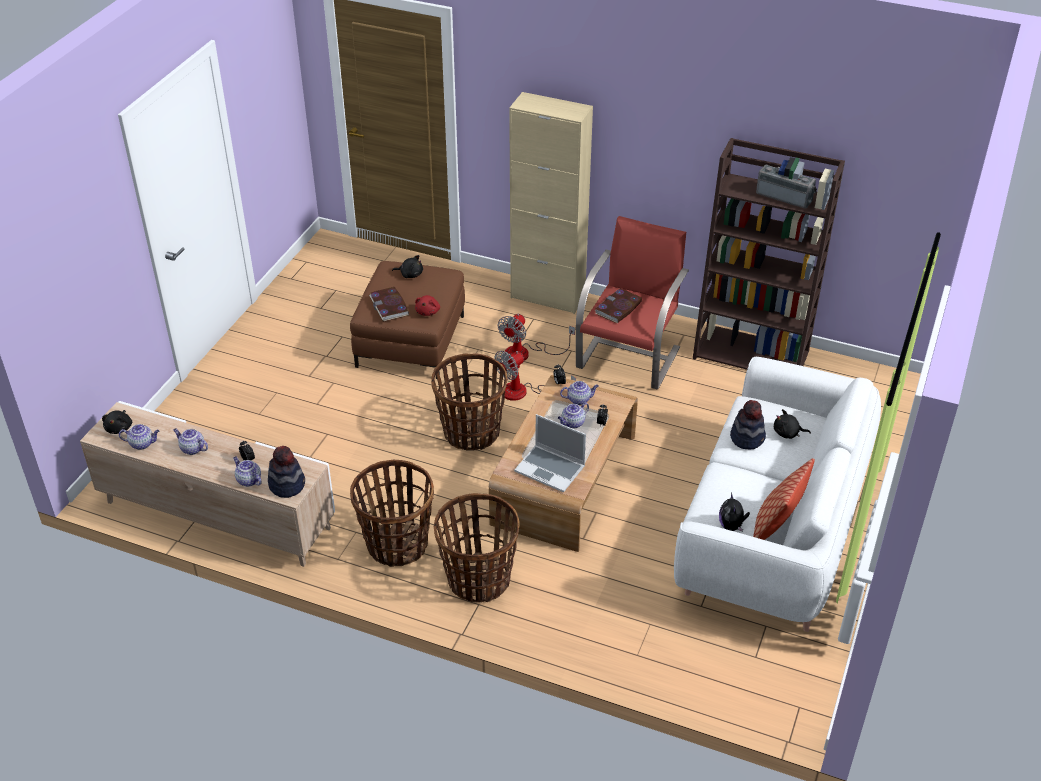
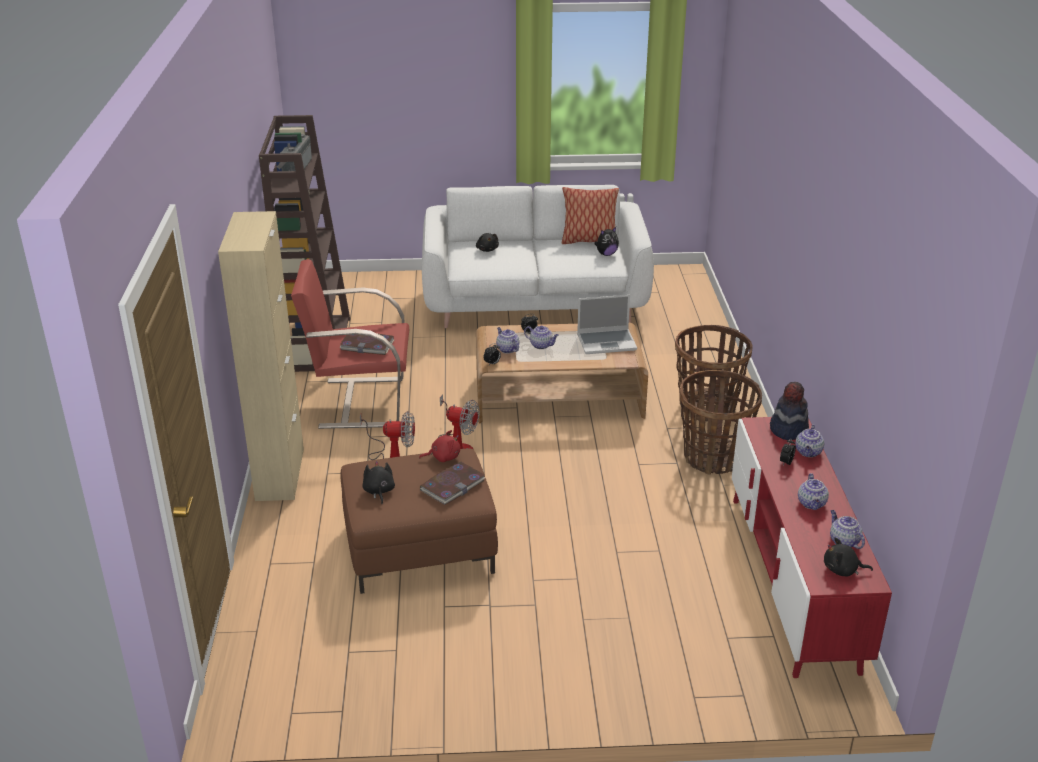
camera: 115 degrees left, 10 degrees down
(119, 428) = (842, 570): black plush toy -> black plush toy turned 150 degrees counterclockwise
(218, 515) = (792, 580): beige tv stand -> red tv stand
(471, 433) = (539, 461): basket -> none
(551, 469) = (607, 342): laptop -> laptop turned 75 degrees clockwise
(747, 437) = (506, 262): hat -> none

